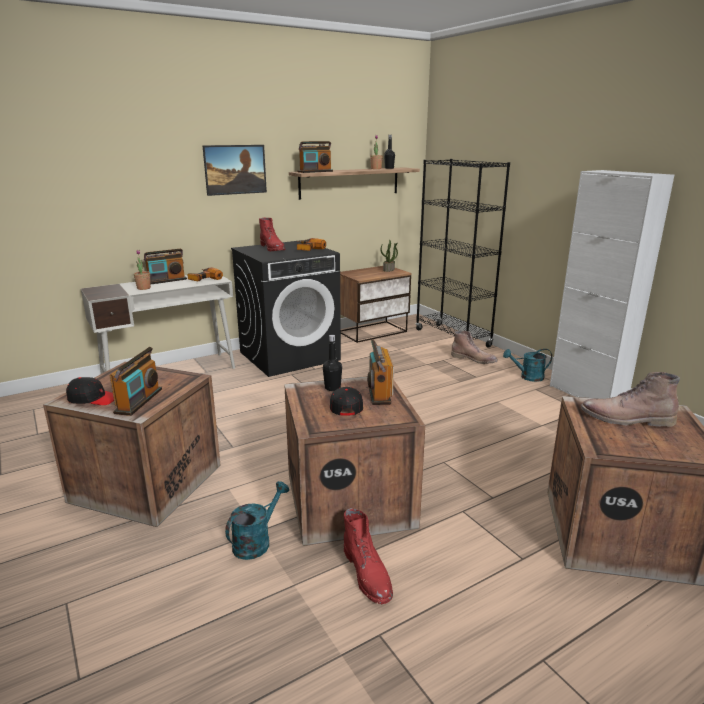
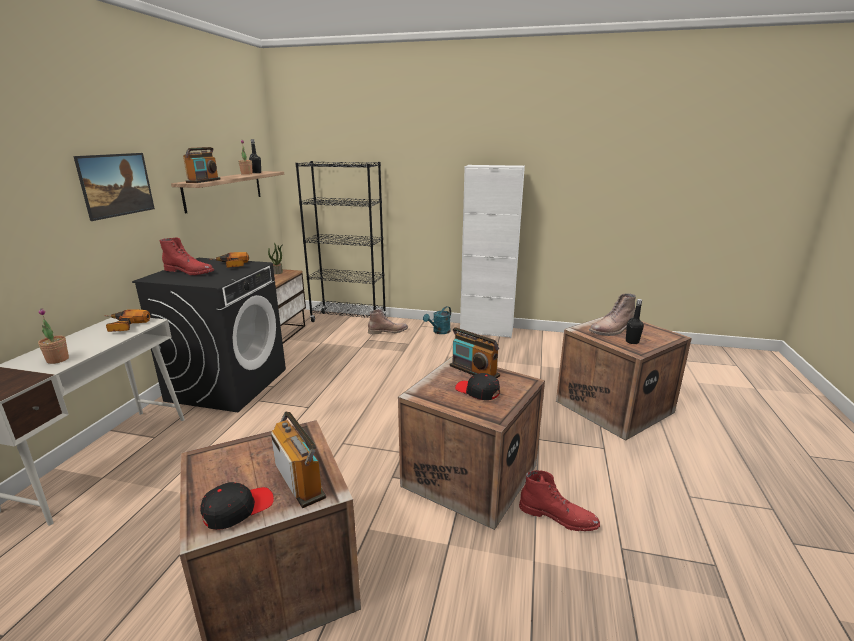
camera: 45 degrees left, 0 degrees up
(166, 280) = (71, 342): radio -> none
(256, 541) = (460, 552): turquoise watering can -> none
(332, 388) = (440, 382): black bottle -> black bottle (632, 342)

